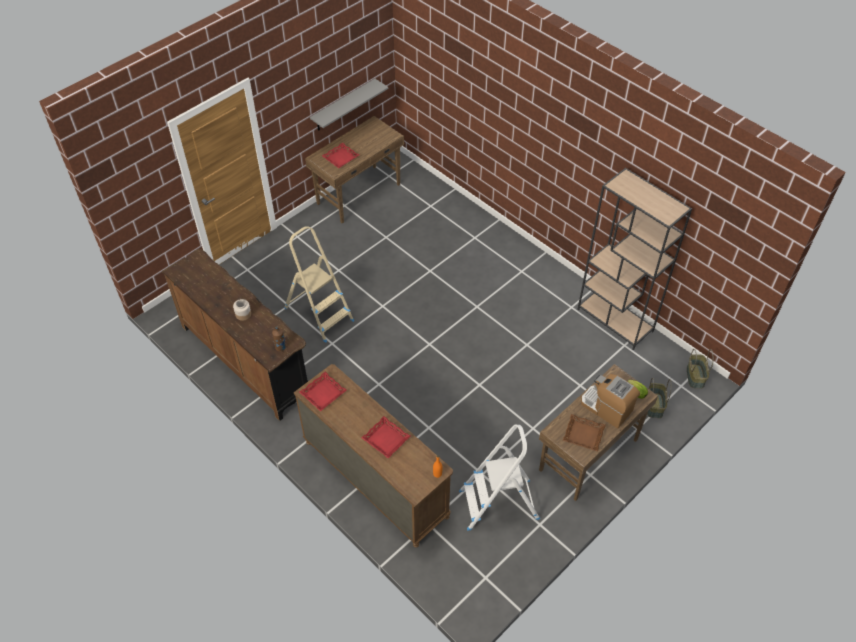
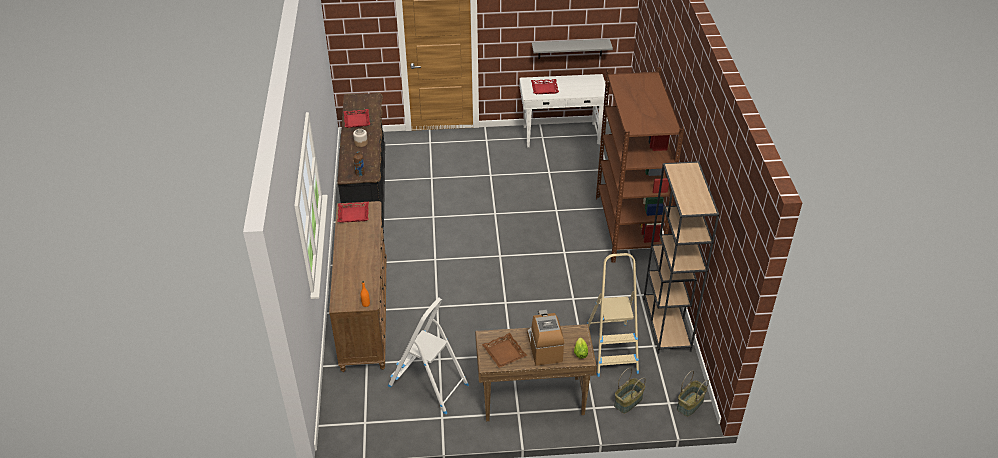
camera: 40 degrees right, 10 degrees down
(319, 314) = (445, 194): beige step ladder -> beige step ladder (612, 349)
(359, 194) = (561, 135): brown console table -> white console table
(385, 439) = (358, 263): red tray -> red tray (356, 120)
(502, 251) = (628, 227): none -> brown bookcase

